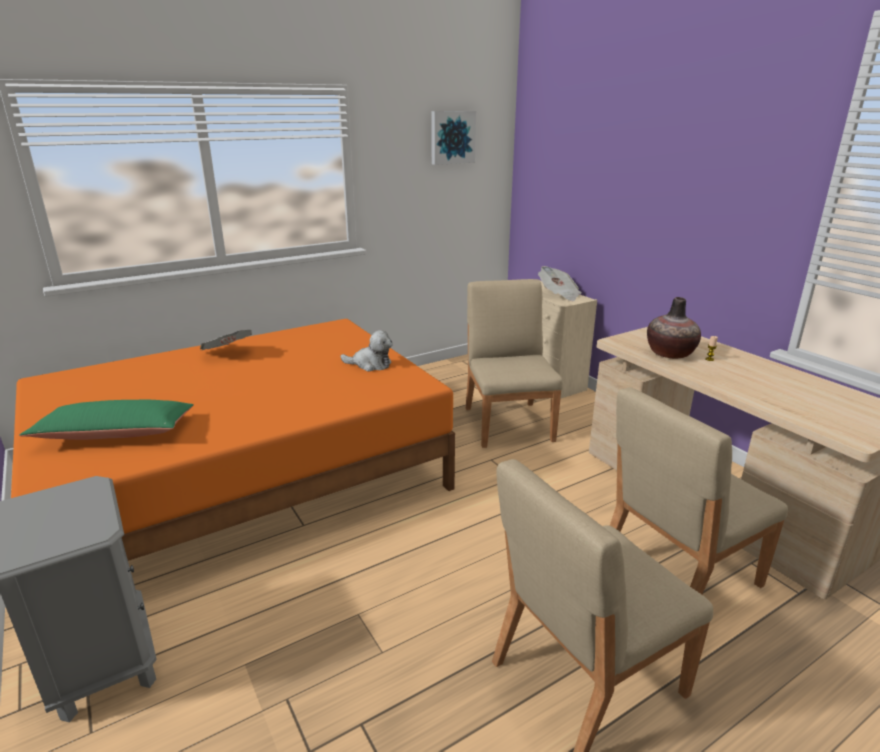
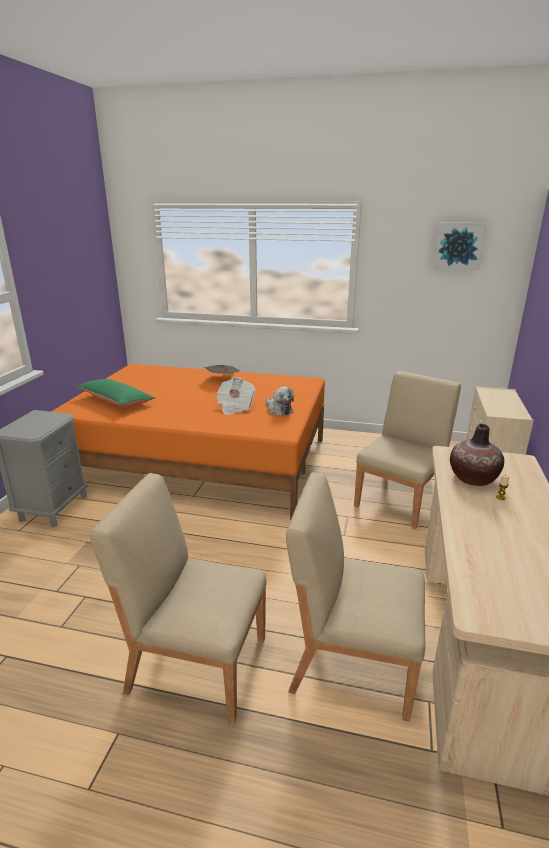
camera: 45 degrees right, 0 degrees up
(559, 295) = (503, 406): newspaper -> newspaper (235, 406)

